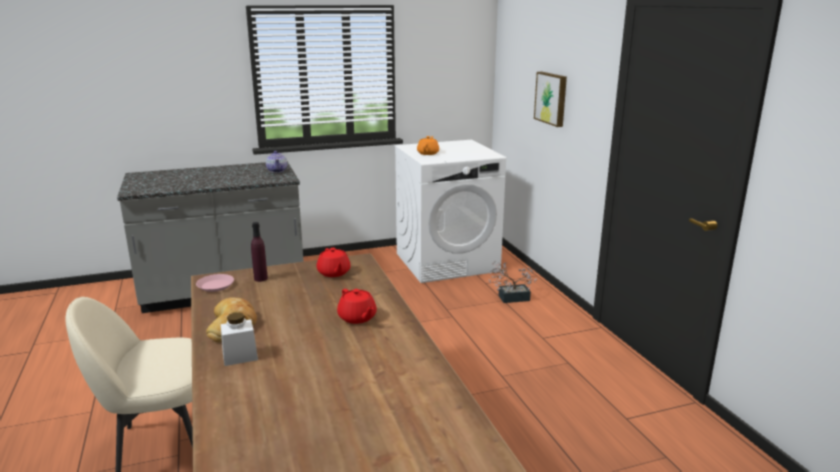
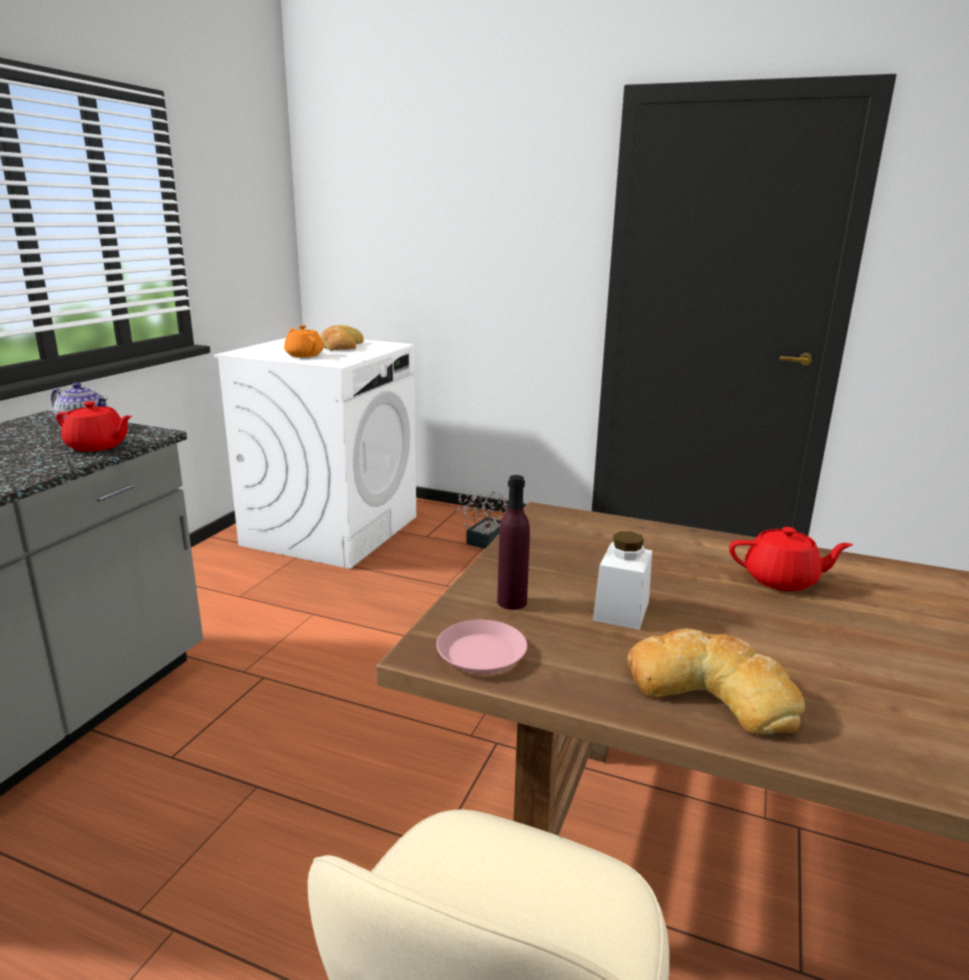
camera: 50 degrees left, 0 degrees up
(240, 356) = (879, 725): white jar -> white jar (621, 611)
(334, 273) = (575, 544): red teapot -> red teapot (98, 446)
(463, 151) = (340, 346): none -> bread
(552, 98) = (462, 250): picture -> none

